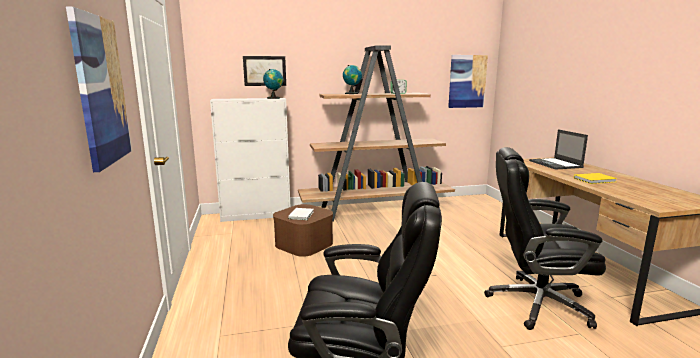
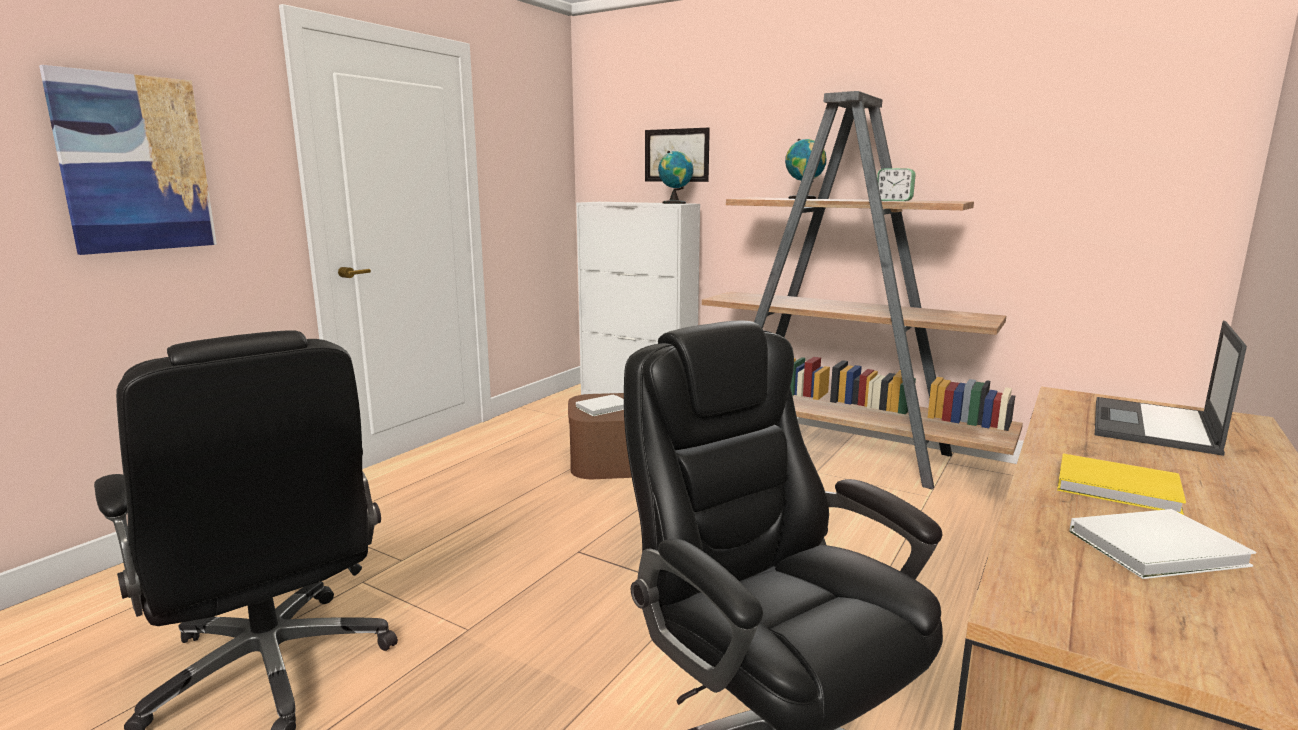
camera: 45 degrees right, 0 degrees up
(467, 81) = (1147, 175): picture -> none
(633, 189) = (1161, 549): none -> white book

